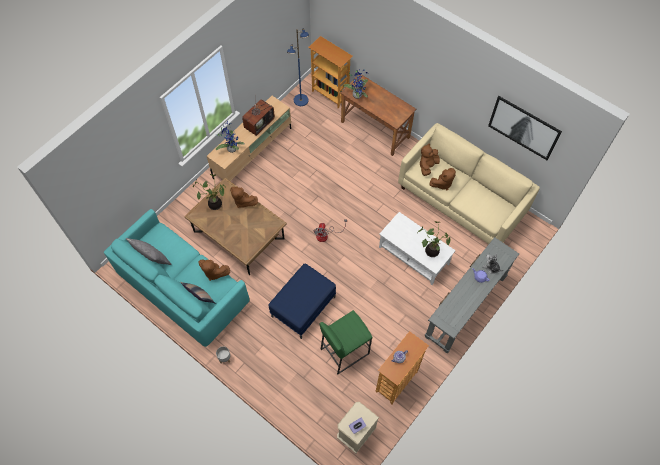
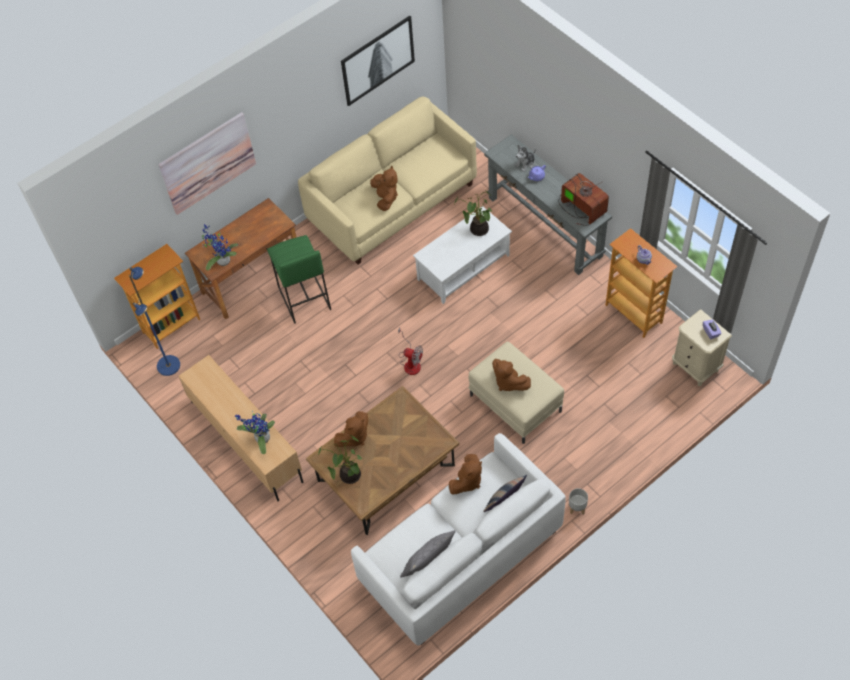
camera: 75 degrees left, 5 degrees down
(183, 289) = (460, 555): turquoise sofa -> white sofa
(259, 123) = (225, 397): television -> television (581, 209)
(303, 307) = (516, 403): blue ottoman -> beige ottoman
(344, 351) = (585, 363): green stool -> green stool (303, 298)
(394, 46) = (208, 163): none -> picture
(427, 166) = (354, 209): brown plush toy -> brown plush toy (508, 382)

